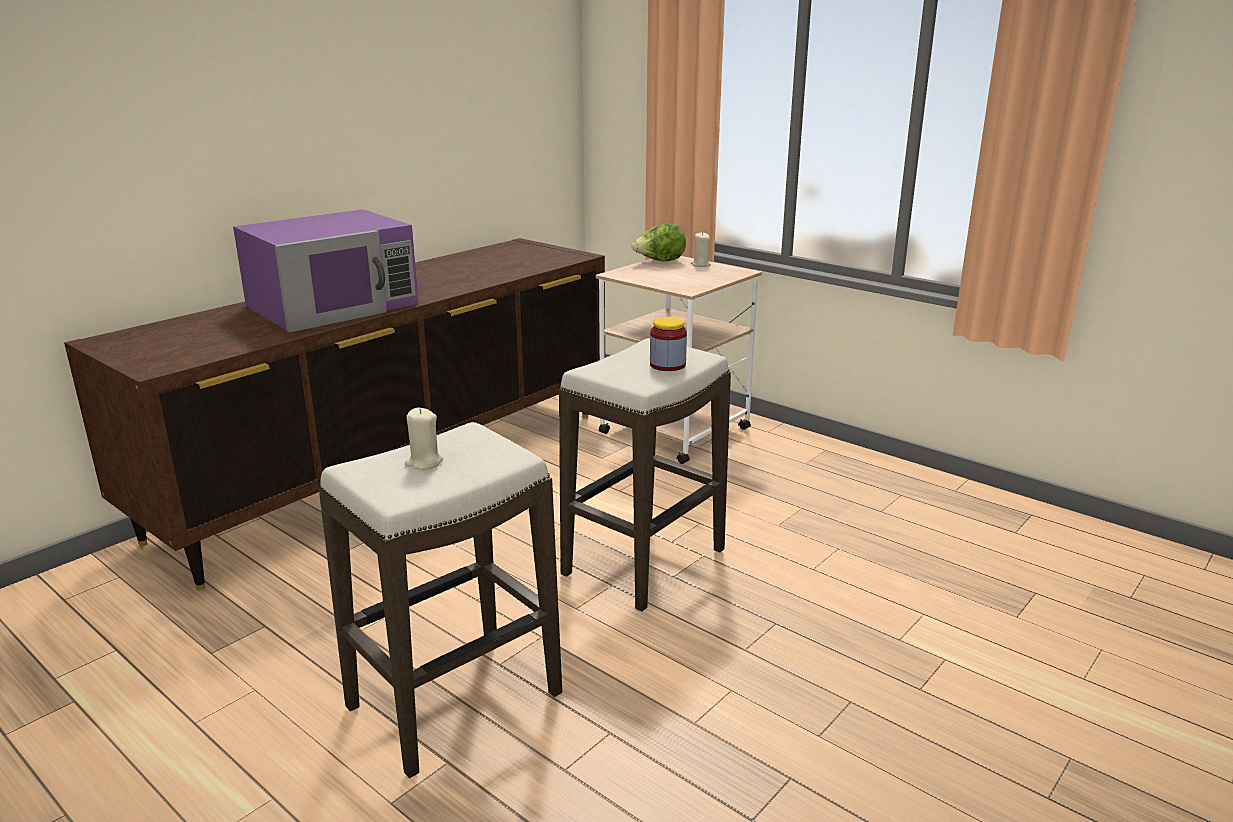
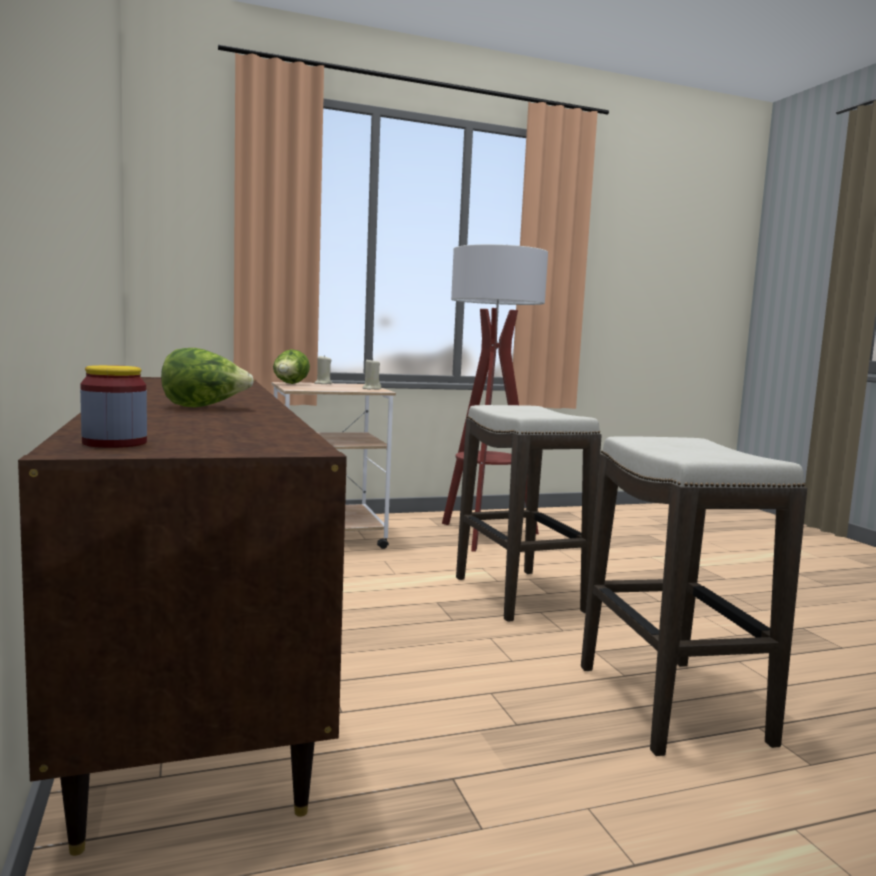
camera: 60 degrees left, 15 degrees down
(334, 305) = (204, 407): purple microwave -> lettuce
(424, 462) = (691, 450): beige candle -> beige candle (371, 389)
(667, 365) = (540, 410): jar -> jar (114, 443)
(815, 494) = (484, 535): none -> floor lamp

